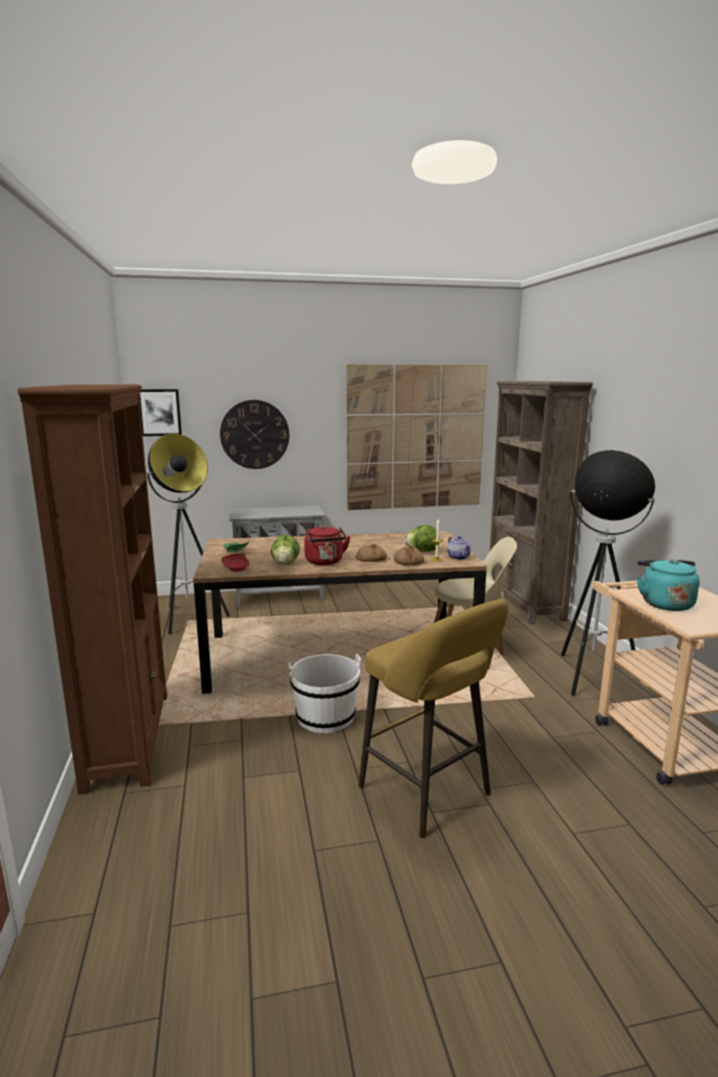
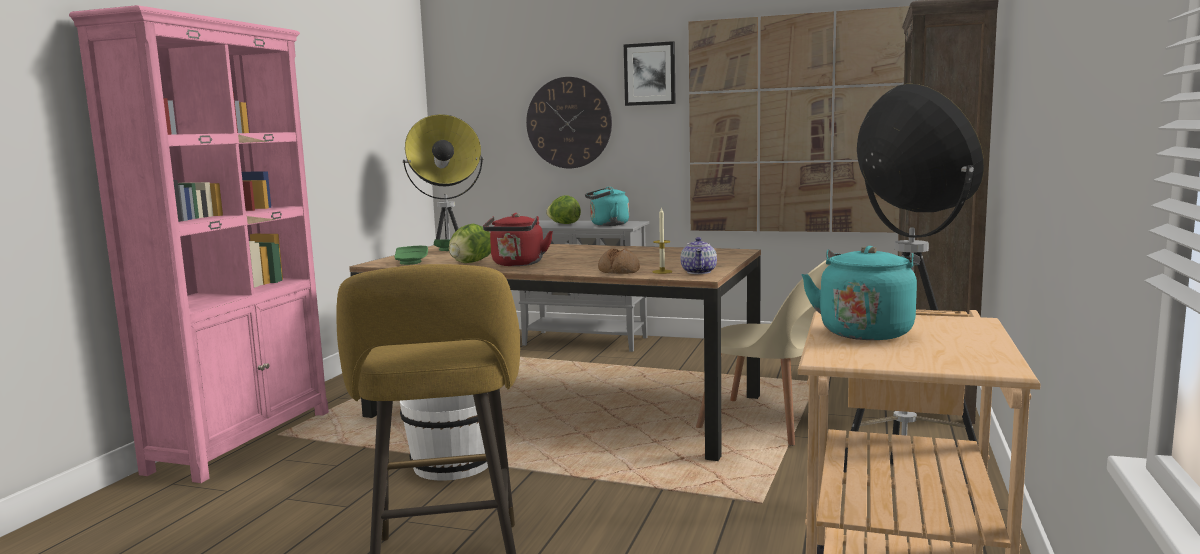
camera: 30 degrees right, 5 degrees down
(128, 738) = (243, 441): brown bookcase -> pink bookcase
(160, 412) = (461, 97): picture -> picture (650, 74)
(237, 568) = (411, 262): red plate -> green plate
(298, 511) = (607, 225): none -> turquoise kettle
(371, 559) = (578, 266): bread -> none
(422, 551) = (665, 264): lettuce -> lettuce (564, 224)

